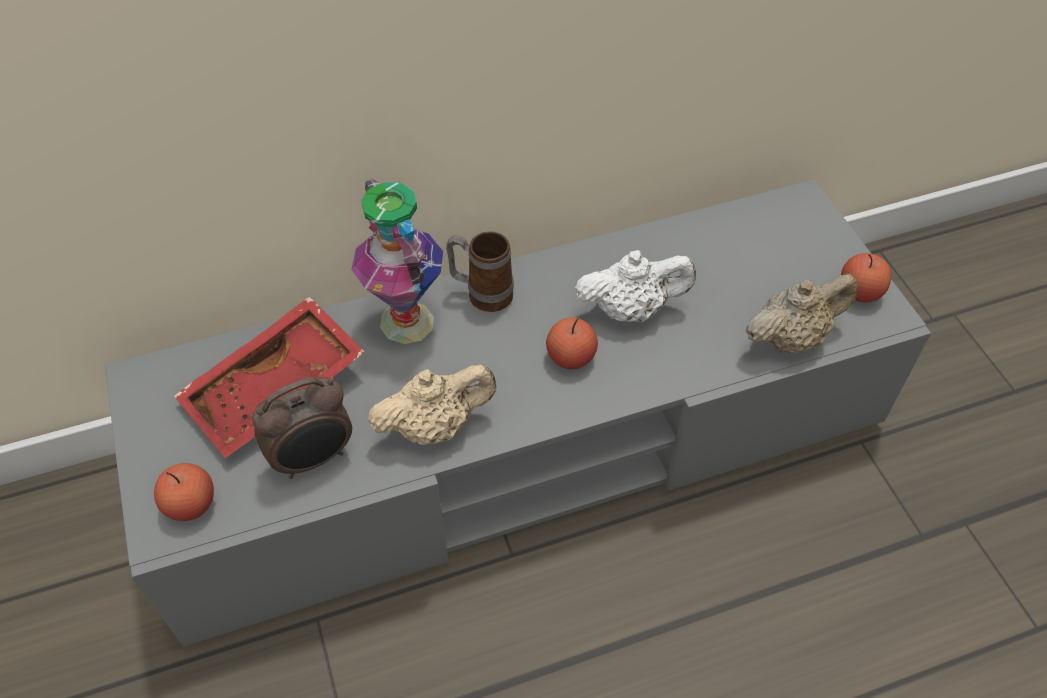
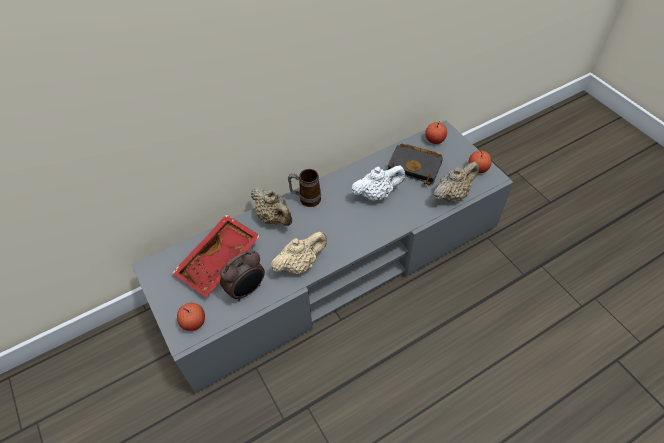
camera: 10 degrees left, 0 degrees up
(408, 321) = (274, 218): vase -> beige teapot
(571, 357) = (355, 221): apple -> apple (434, 140)
(728, 265) = (416, 166): none -> black book

